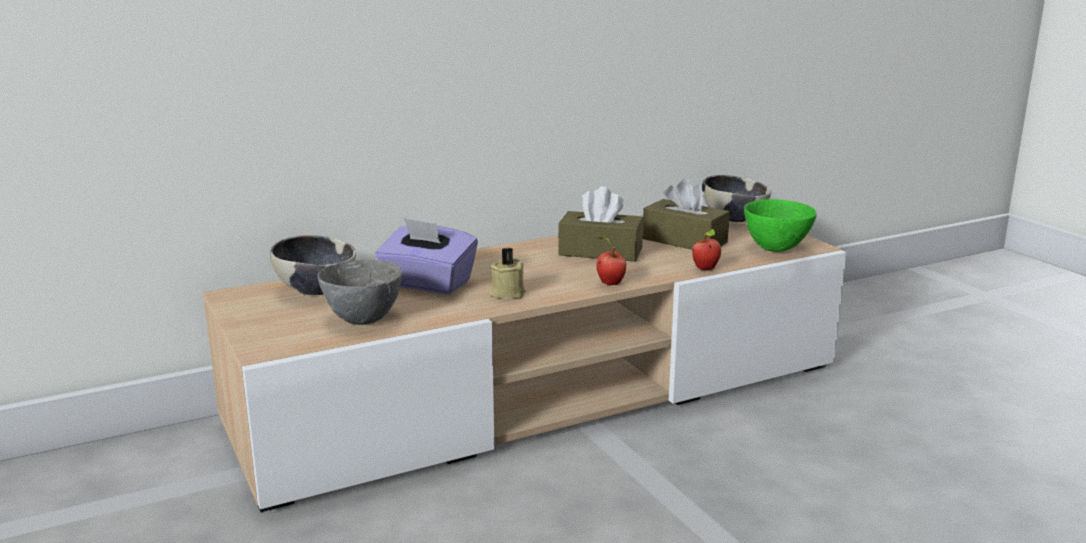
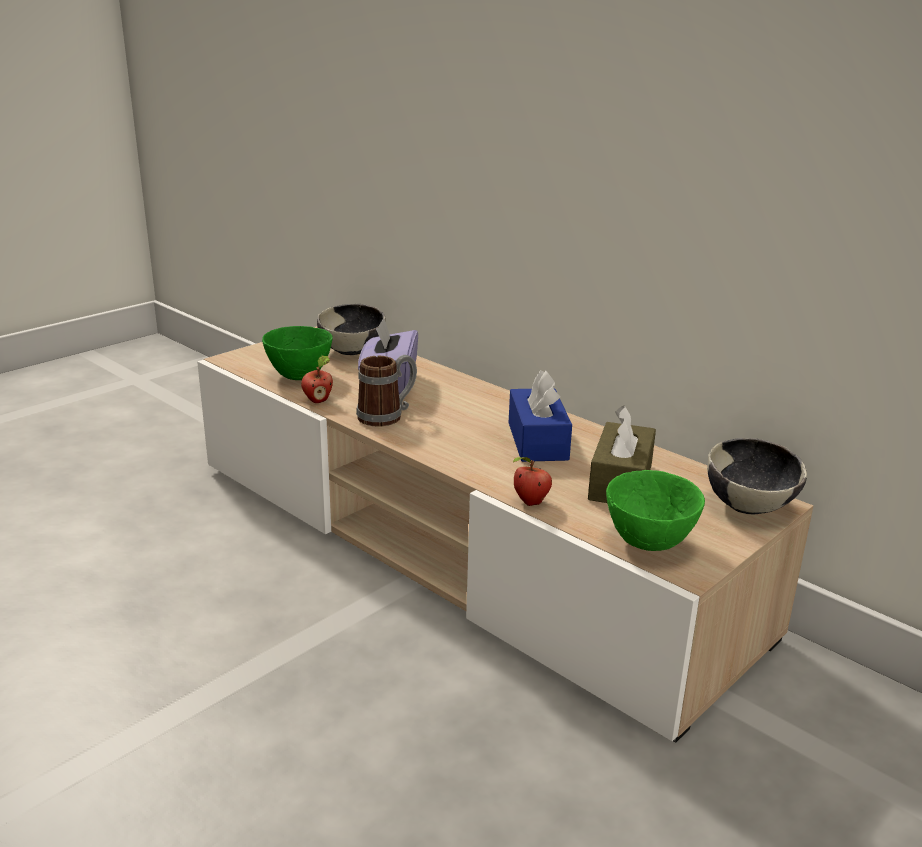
camera: 70 degrees right, 5 degrees up
(362, 319) = (298, 375): grey bowl -> green bowl
(507, 293) = (387, 415): beige candle -> mug
(600, 252) = (537, 441): brown tissue box -> blue tissue box
(609, 283) = (444, 456): apple -> apple (318, 400)

